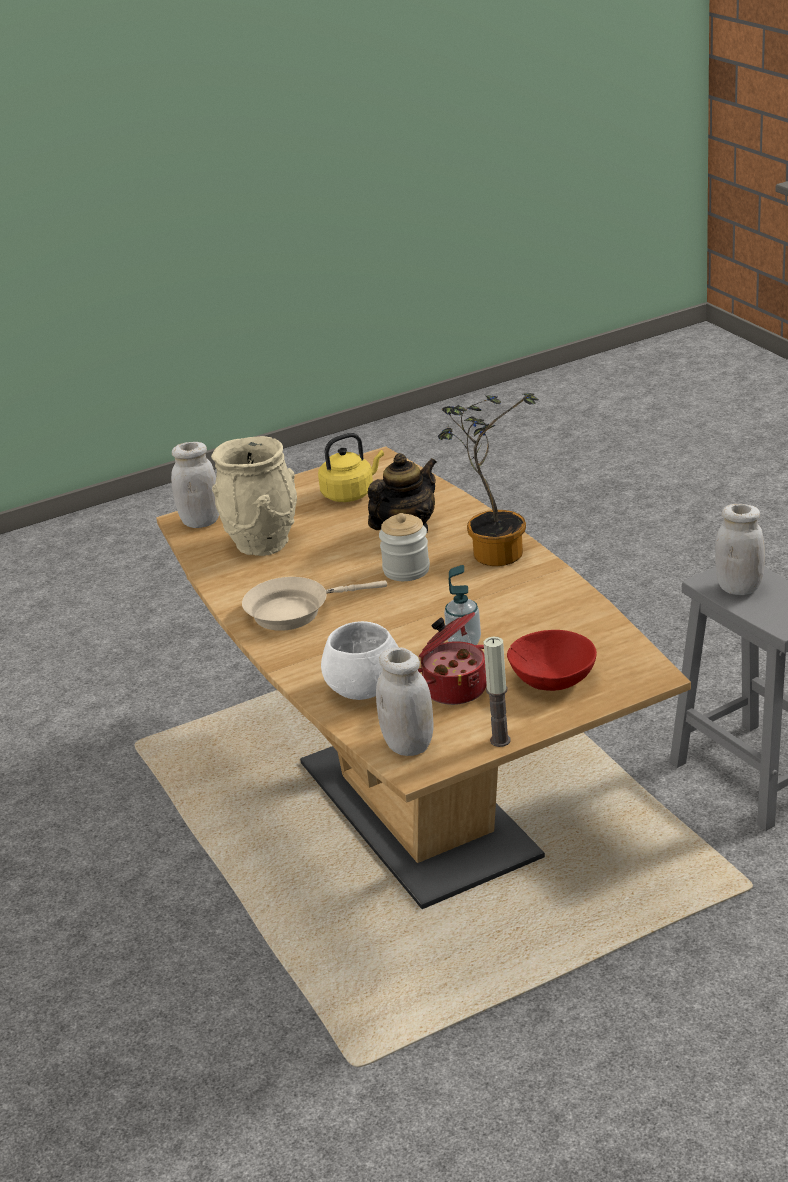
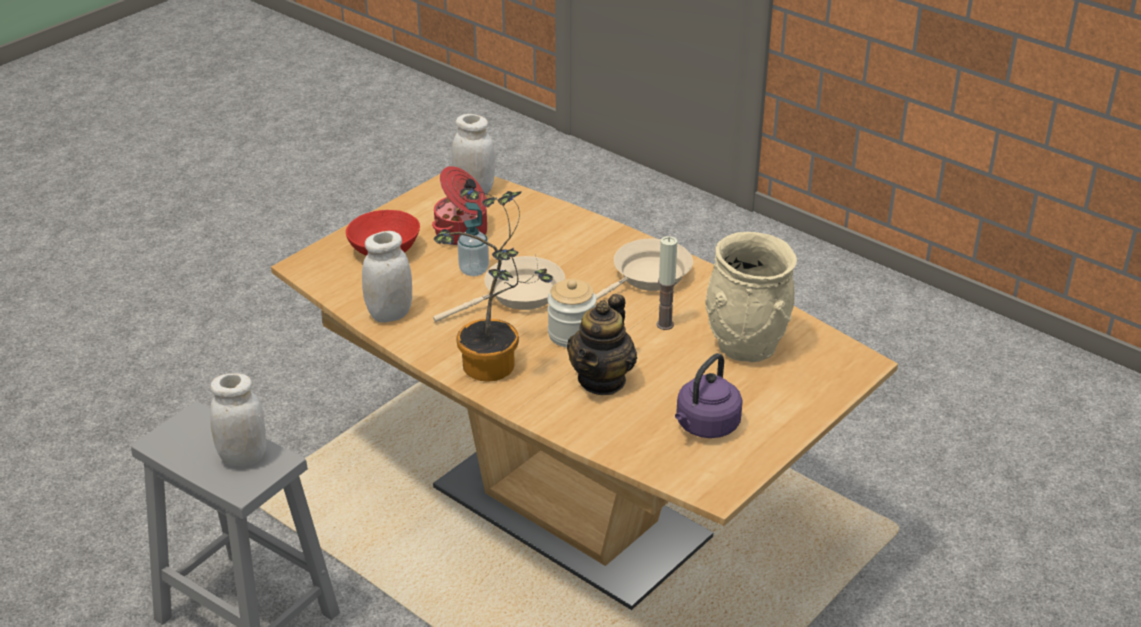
camera: 155 degrees right, 5 degrees up
(201, 522) = (839, 363): white jar -> white jar (390, 314)
(350, 493) = (705, 426): yellow kettle -> purple kettle
(365, 689) = (534, 223): white bowl -> none
(434, 611) = (518, 295): none -> beige frying pan
(500, 740) = (407, 202): candle -> candle (665, 324)

